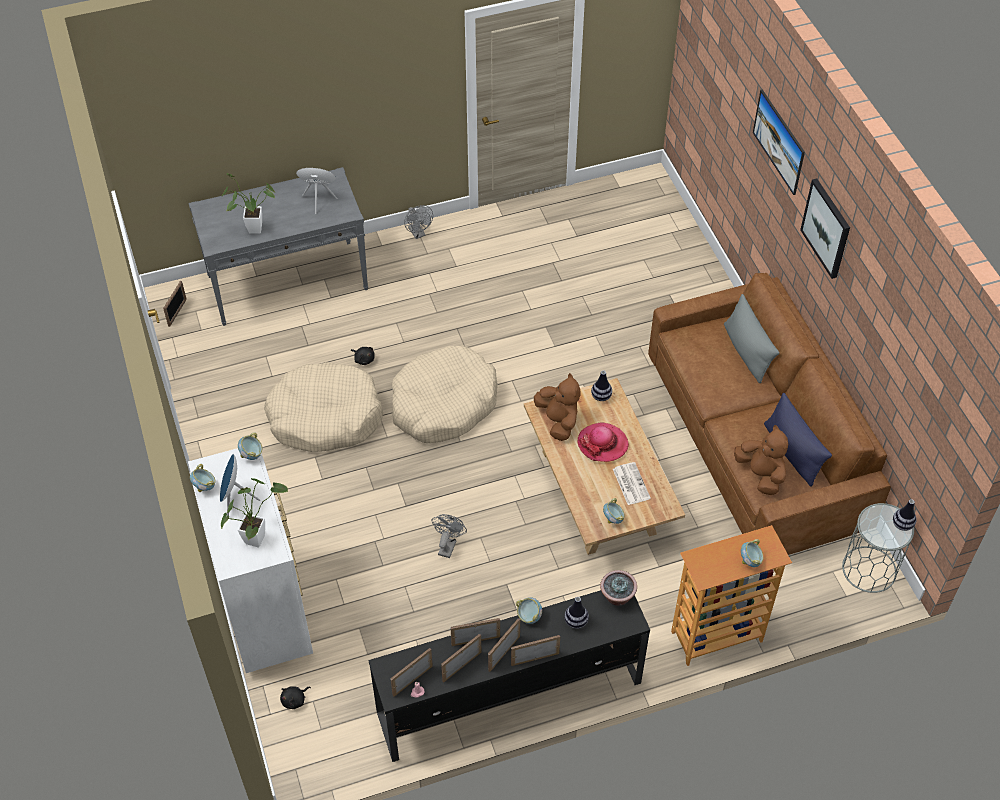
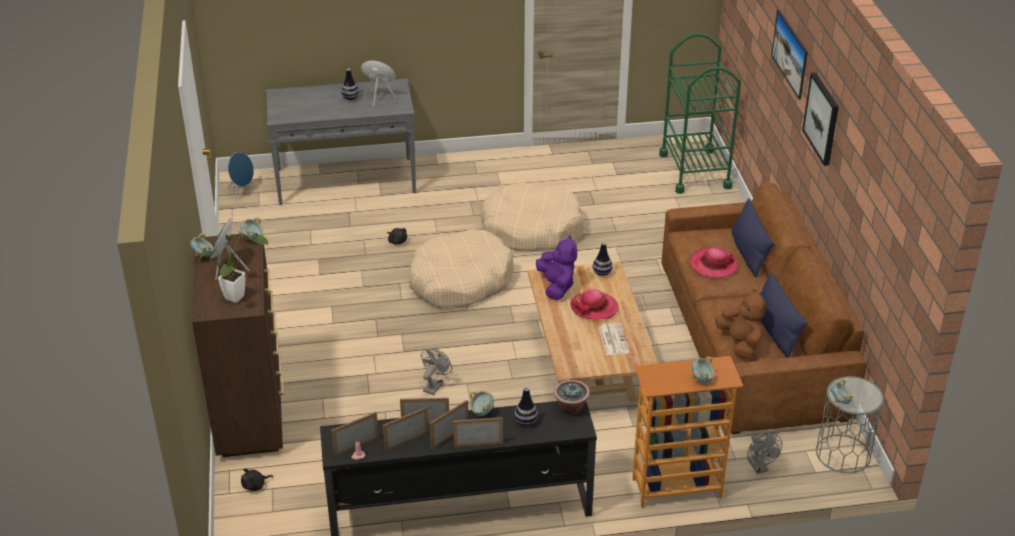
camera: 10 degrees right, 15 degrees down
(177, 312) = (242, 192): picture frame -> blue speaker
(251, 229) = (314, 111): potted plant -> none
(266, 609) = (251, 413): white dresser -> brown dresser
(325, 417) = (349, 278): beige dog bed -> beige dog bed (531, 229)
(418, 234) = (472, 159): grey fan -> grey fan (759, 468)
(558, 421) = (556, 286): brown plush toy -> purple plush toy
(613, 519) = (589, 364): bowl -> bowl (840, 402)
(657, 220) = (695, 171): none -> green cart
(714, 374) = (713, 265): none -> hat
(746, 352) = (748, 253): grey pillow -> blue pillow
(902, 524) = (872, 395): vase -> vase (350, 98)

